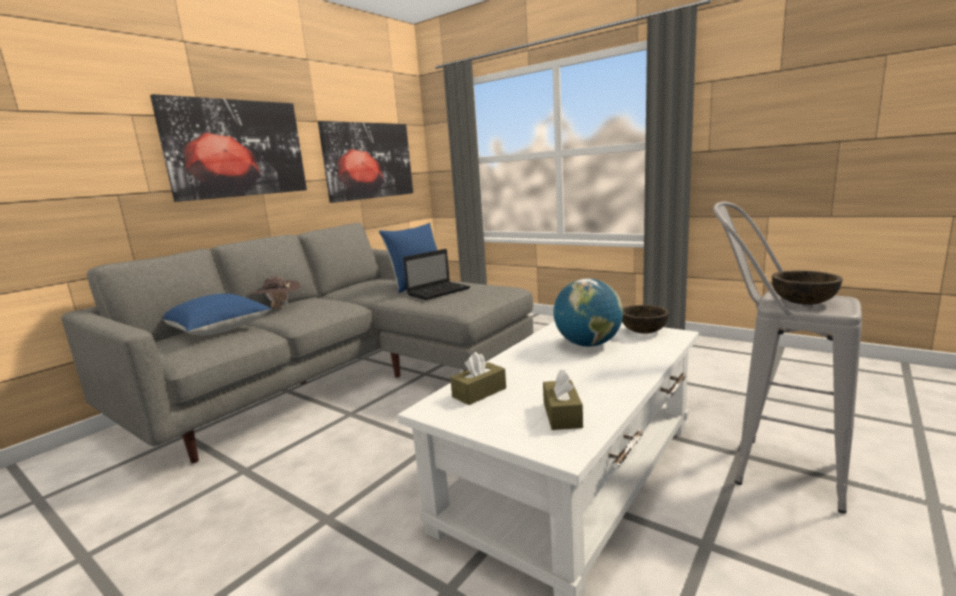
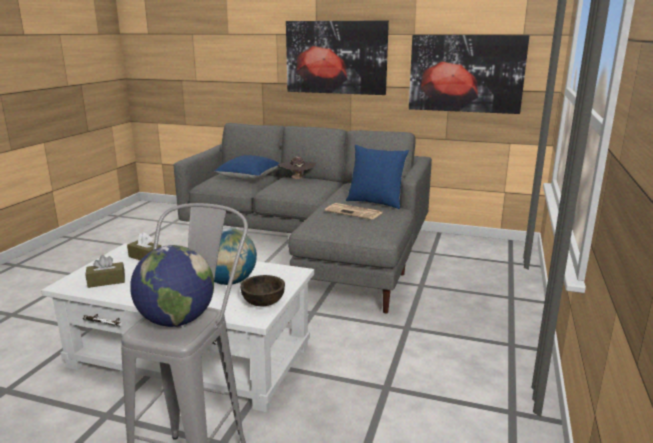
camera: 70 degrees right, 5 degrees up
(439, 291) = (354, 212): laptop -> newspaper
(802, 302) = (176, 321): brown bowl -> globe

